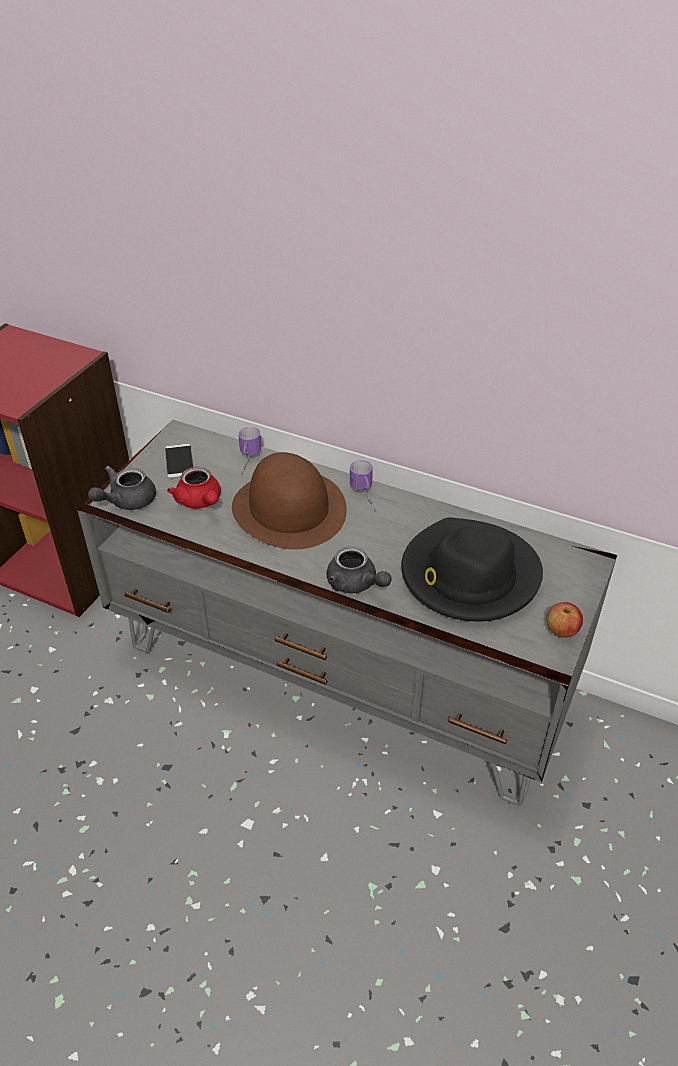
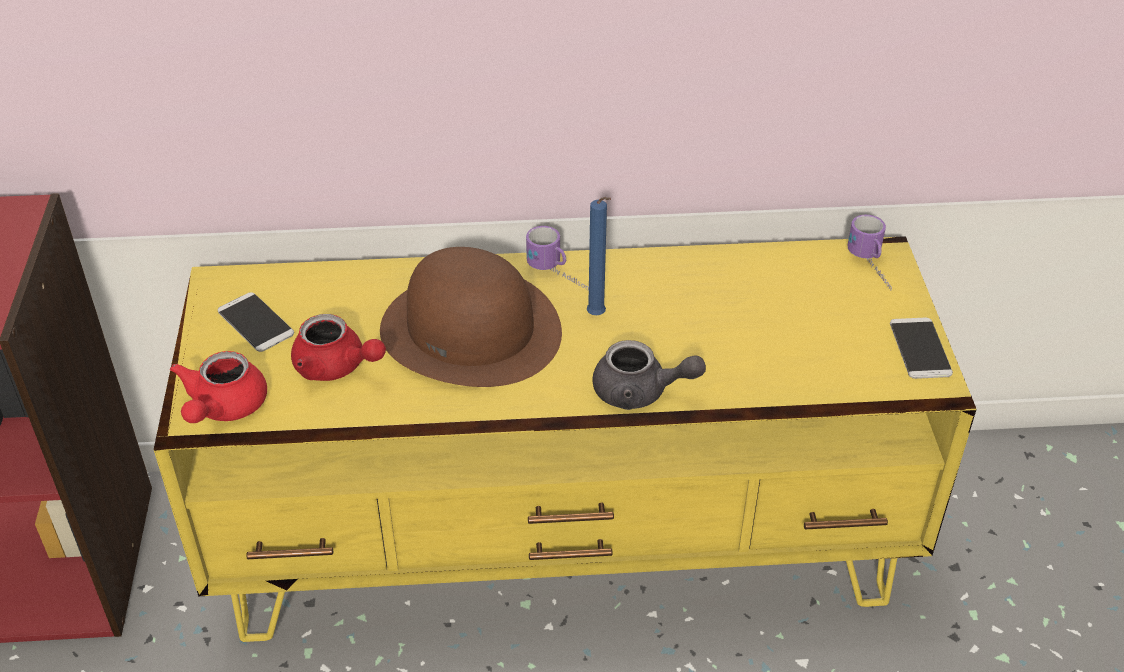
camera: 30 degrees left, 0 degrees up
(126, 501) = (223, 408): grey teapot -> red teapot
(247, 462) = (358, 288): mug -> mug (871, 269)
(340, 676) = (563, 548): grey tv stand -> yellow tv stand
(368, 530) = (598, 317): none -> blue candle
(468, 575) = (765, 326): black hat -> none
(561, 631) = (920, 349): apple -> phone

